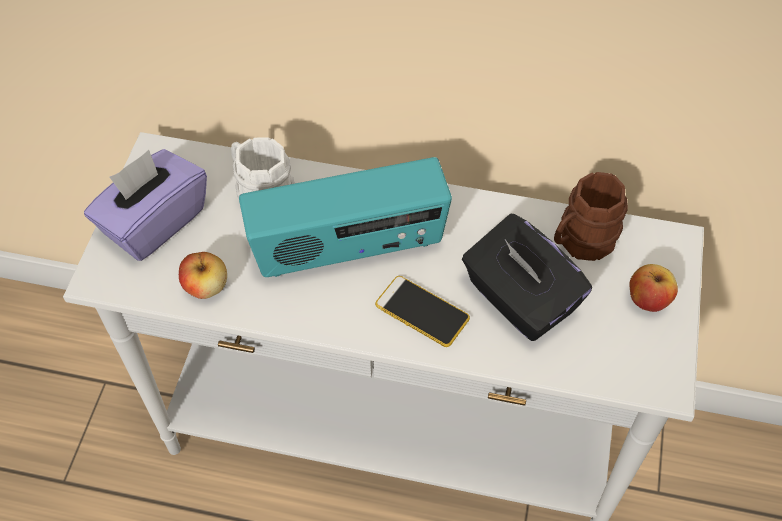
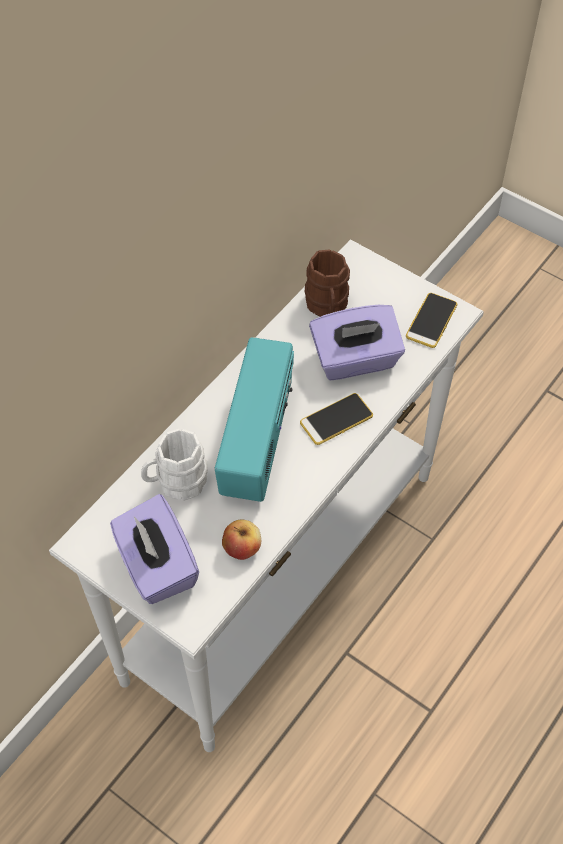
camera: 65 degrees left, 0 degrees up
(519, 299) = (355, 360): black tissue box -> purple tissue box
(634, 359) = (431, 320): none -> phone
(648, 299) = (391, 293): apple -> none

